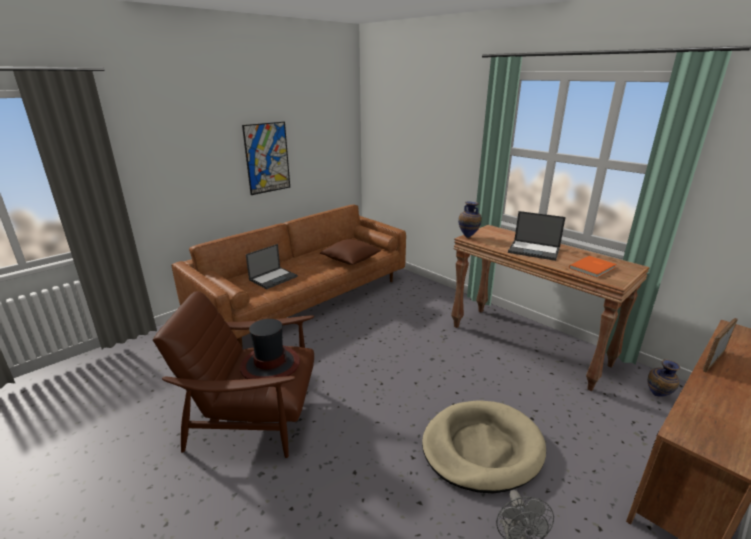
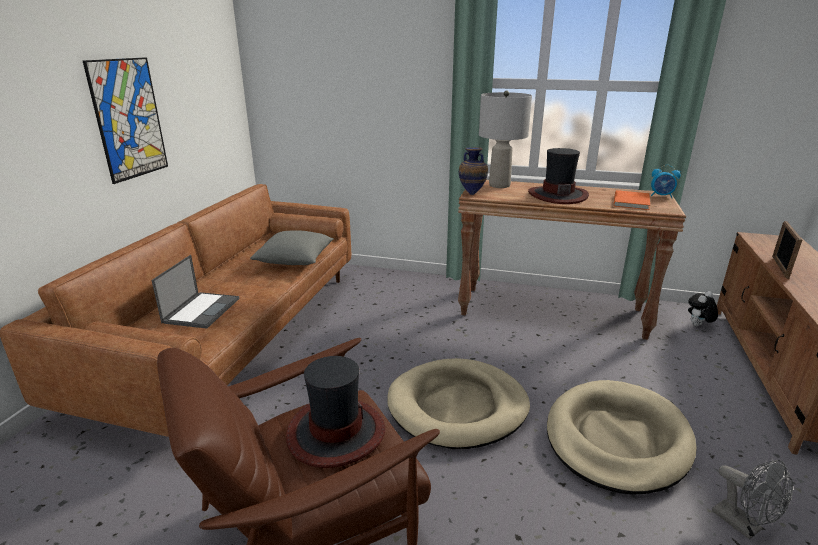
camera: 30 degrees left, 0 degrees up
(351, 260) = (295, 261): brown pillow -> grey pillow
(392, 385) = (458, 407): none -> beige dog bed
(500, 233) = (499, 185): none -> grey table lamp
(534, 250) = (557, 195): laptop -> hat
(631, 269) = (661, 196): none -> alarm clock
(657, 397) = (698, 326): vase -> plush toy

